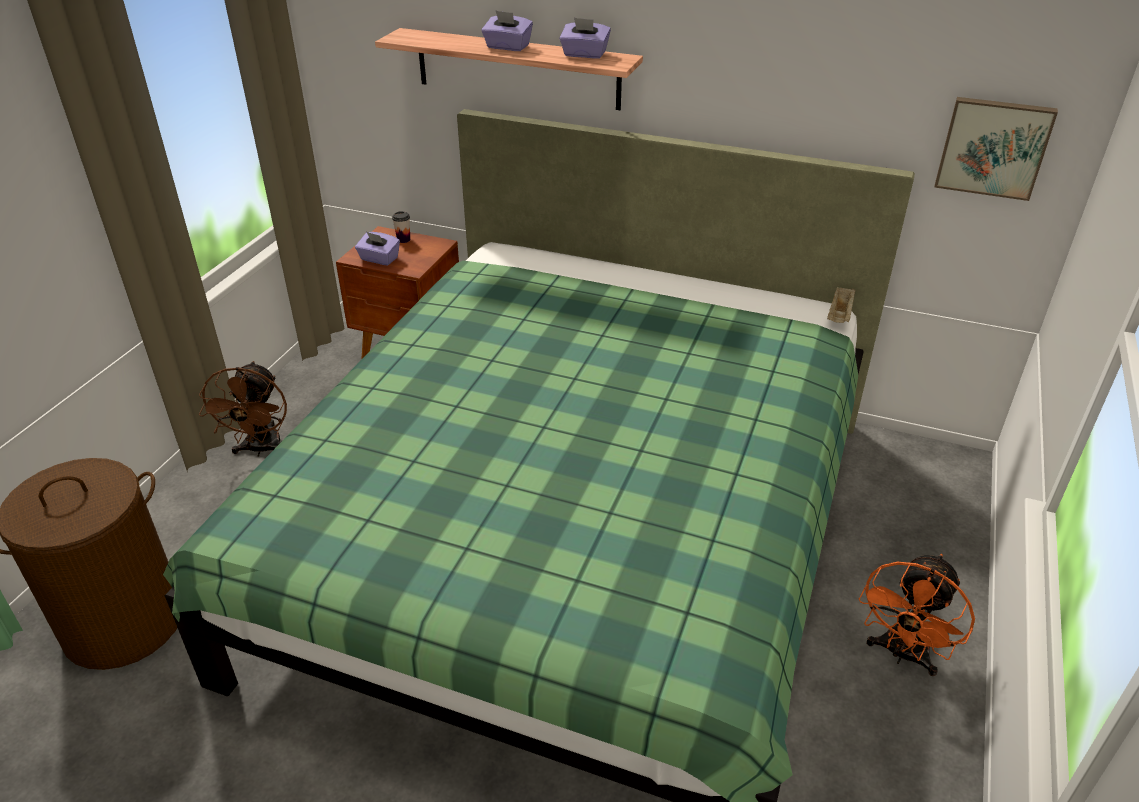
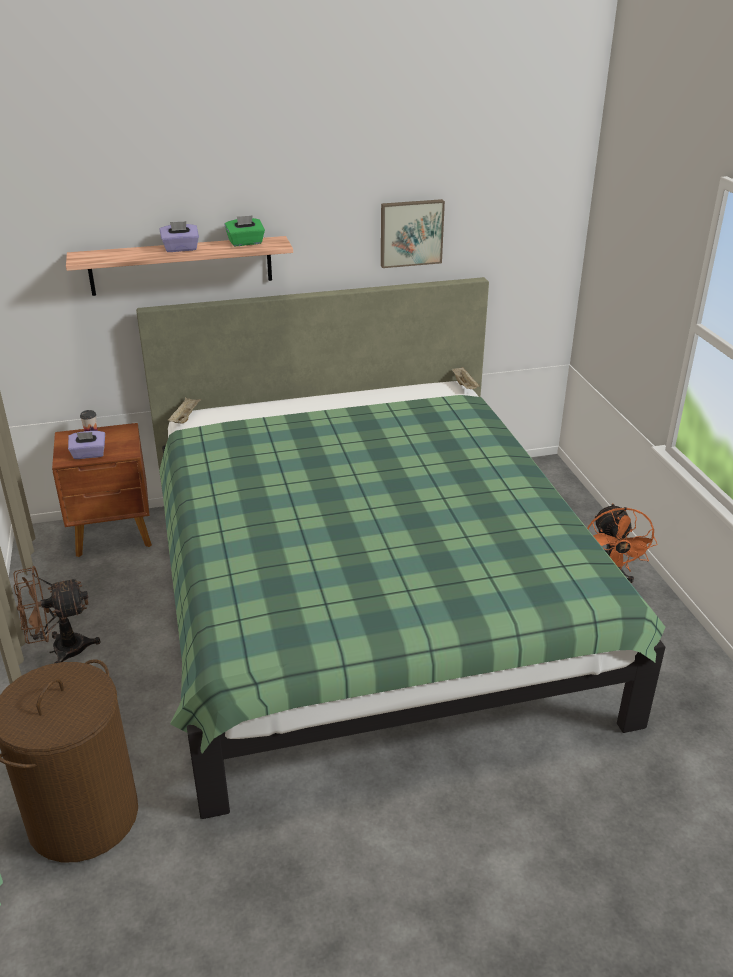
camera: 35 degrees left, 5 degrees down
(261, 449) = (60, 651): brown fan -> brown fan turned 105 degrees clockwise
(487, 249) = (185, 417): none -> beige tray
(584, 54) = (246, 243): purple tissue box -> green tissue box
(993, 147) = (526, 250): picture -> picture (411, 232)

